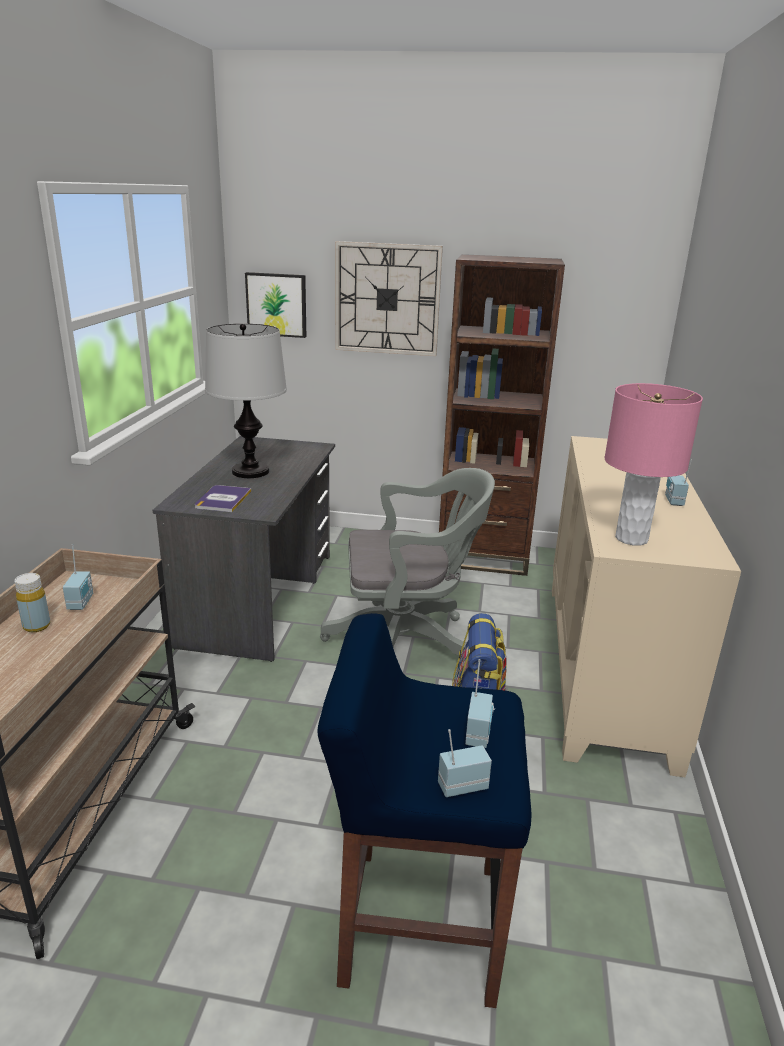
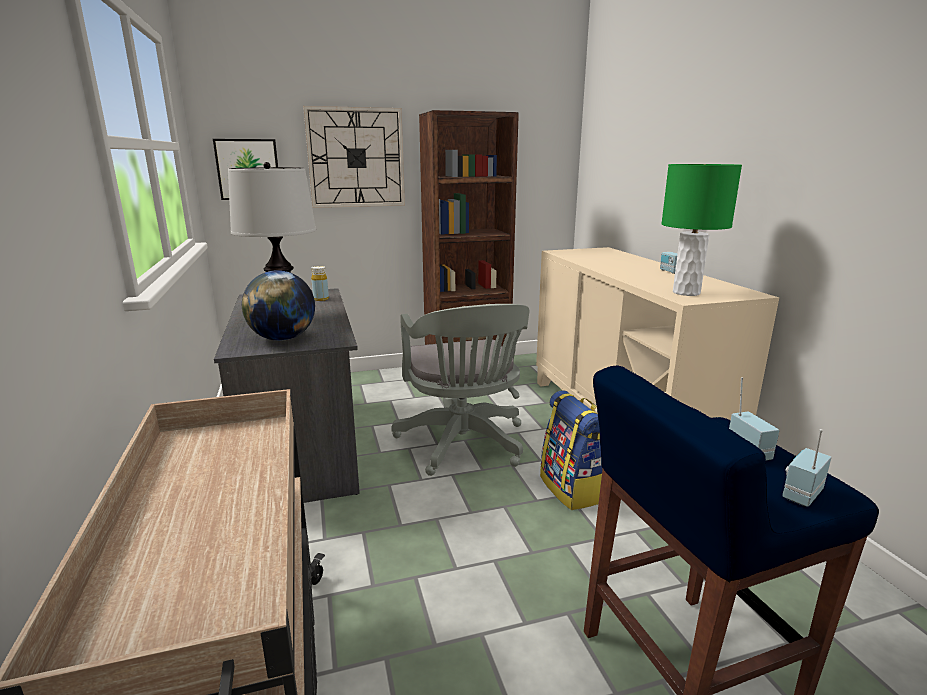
camera: 25 degrees left, 5 degrees down
(36, 626) = (182, 493): yellow bottle -> yellow bottle (321, 299)
(82, 602) = (217, 455): radio -> none
(223, 499) = (282, 339): book -> globe
(407, 642) = (464, 445): grey office chair -> grey office chair turned 105 degrees clockwise
(631, 538) = (685, 292): pink table lamp -> green table lamp

